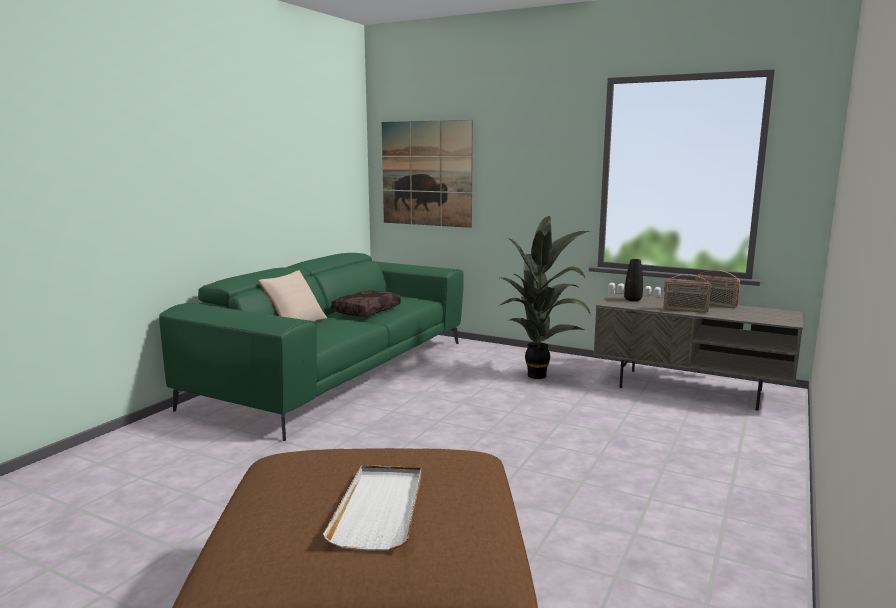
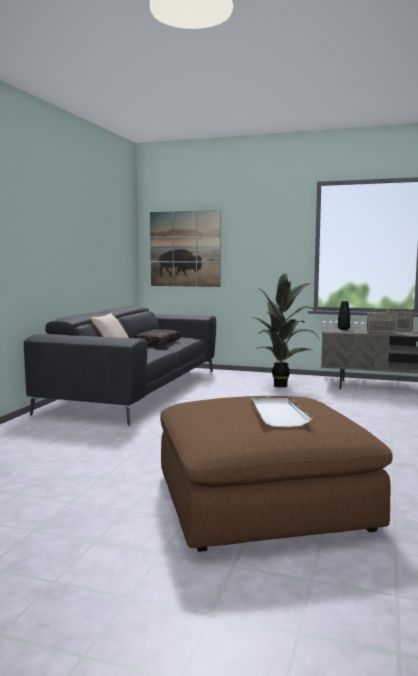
camera: 10 degrees left, 5 degrees down
(337, 372) = (136, 390): green sofa -> grey sofa

